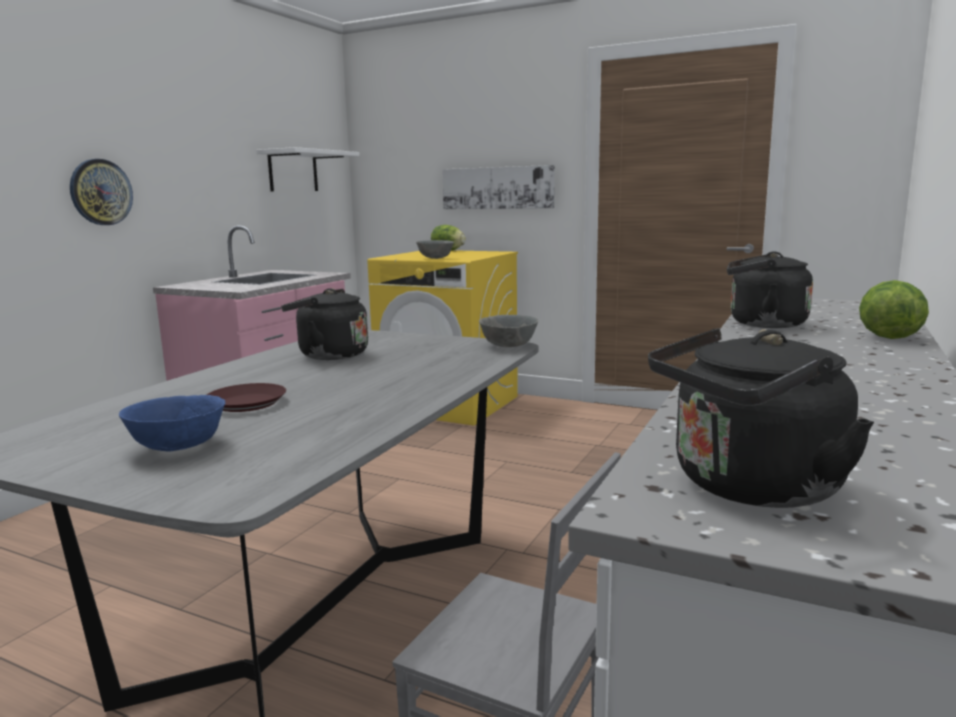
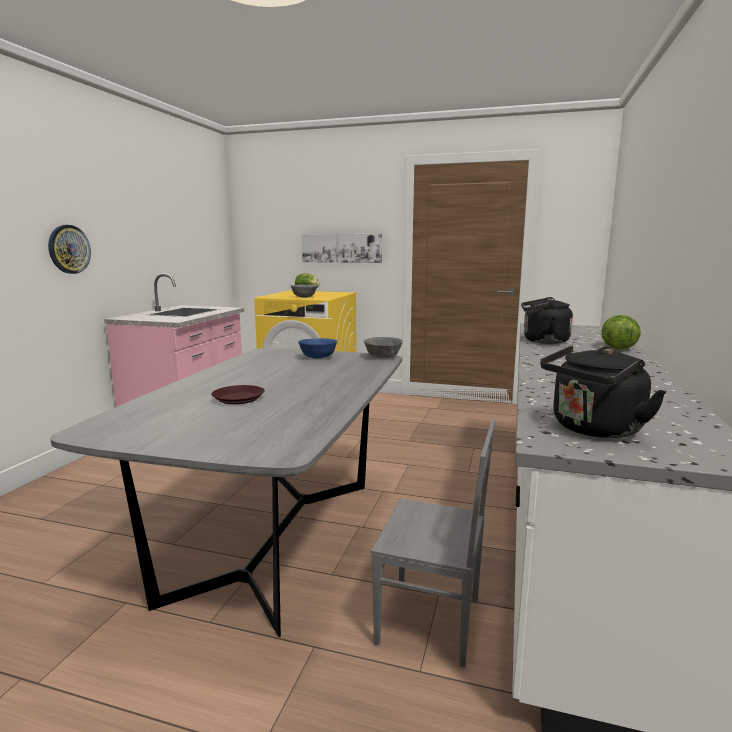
camera: 10 degrees left, 0 degrees up
(178, 447) = (218, 426): blue bowl -> blue bowl (318, 357)
(293, 171) = (194, 233): white shelf -> none
(328, 355) = (266, 366): black kettle -> none

